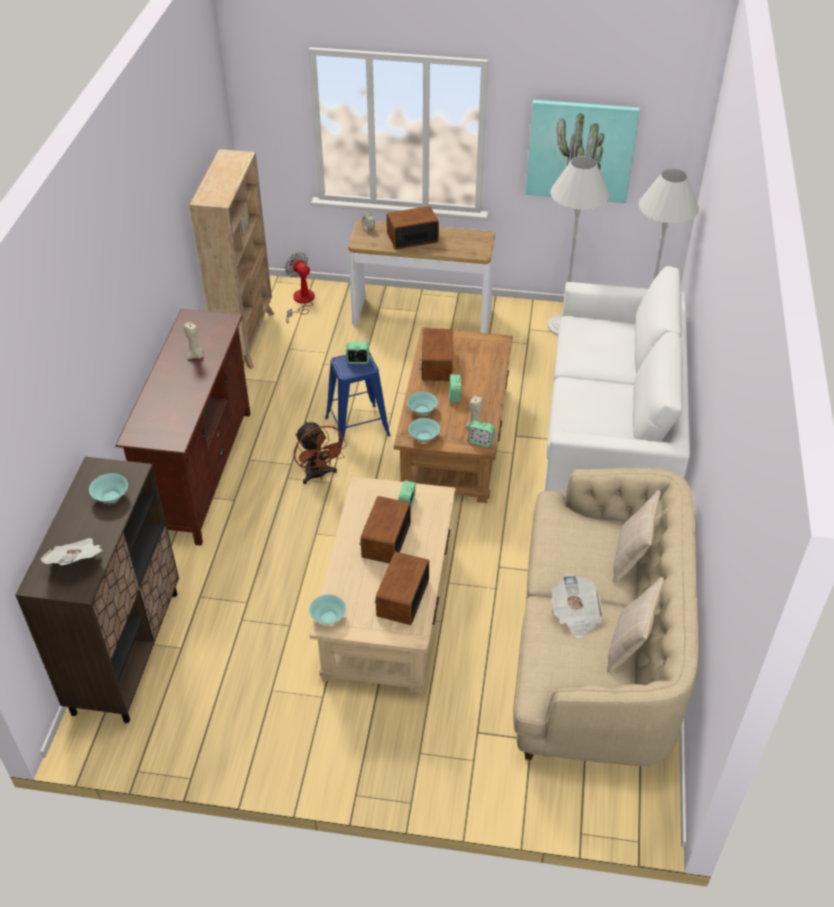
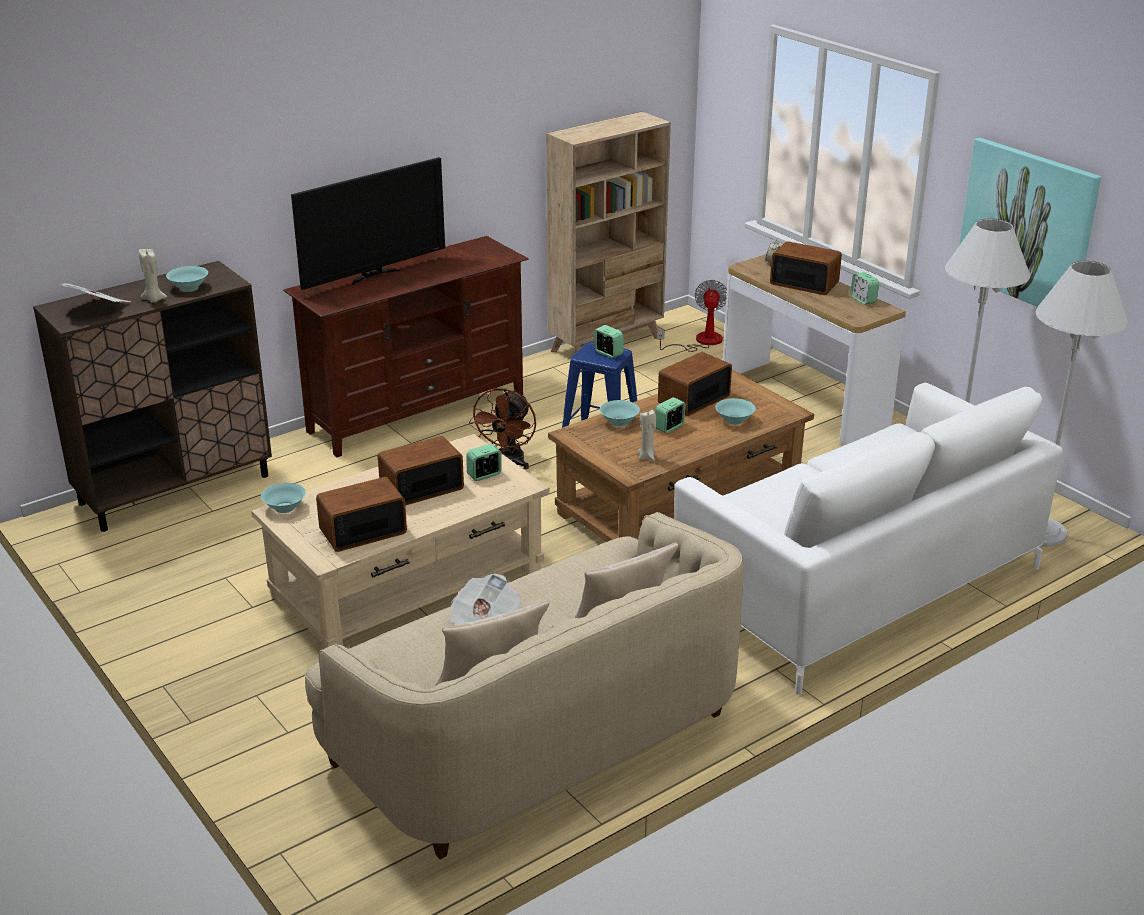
camera: 45 degrees right, 15 degrees down
(162, 392) = (373, 275): none -> television
(196, 356) = (441, 266): beige candle -> beige candle (154, 300)
(424, 437) = (586, 440): turquoise bowl -> turquoise bowl (735, 420)
(481, 441) = (634, 470): alarm clock -> alarm clock (863, 300)

